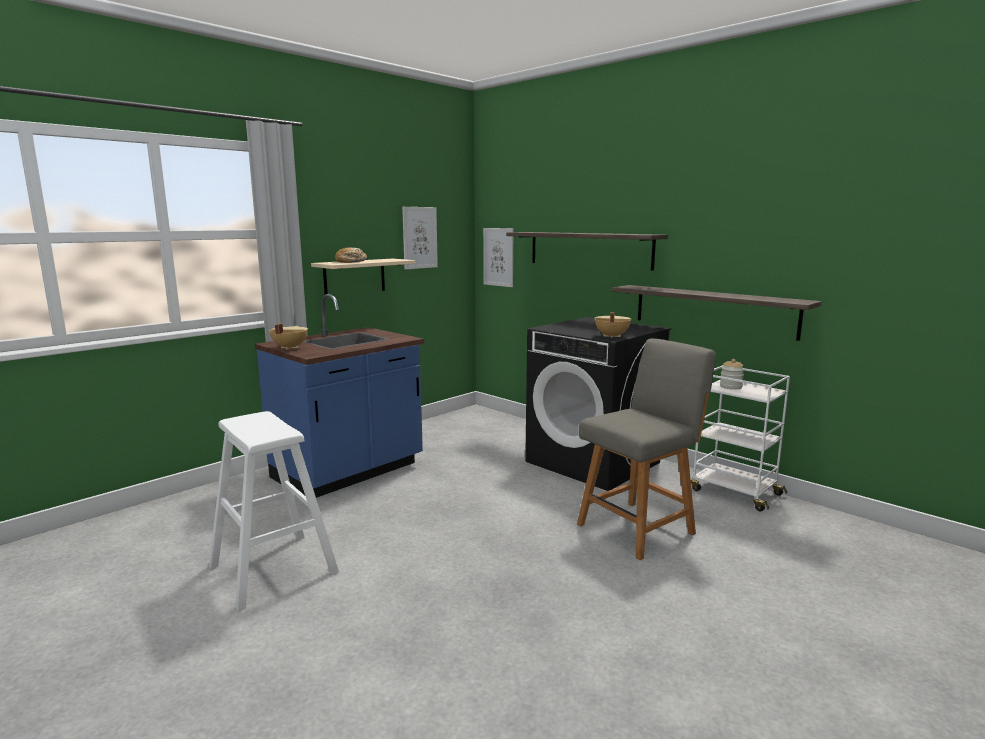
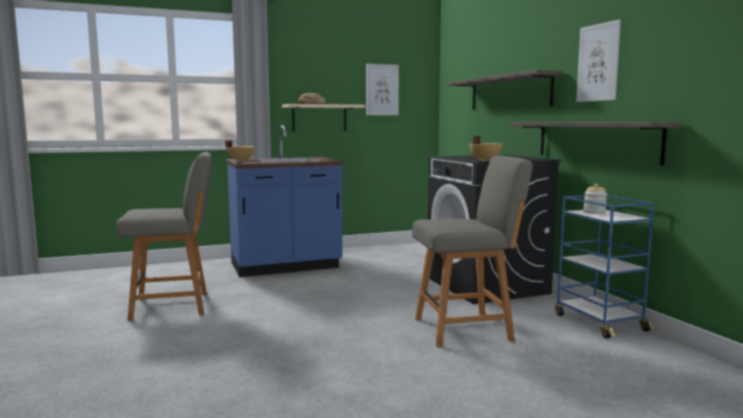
camera: 25 degrees right, 5 degrees down
(273, 569) = (174, 306): white stool -> grey chair
(498, 257) = (452, 107): picture -> picture (598, 62)
(734, 492) = (599, 322): white cart -> blue cart

